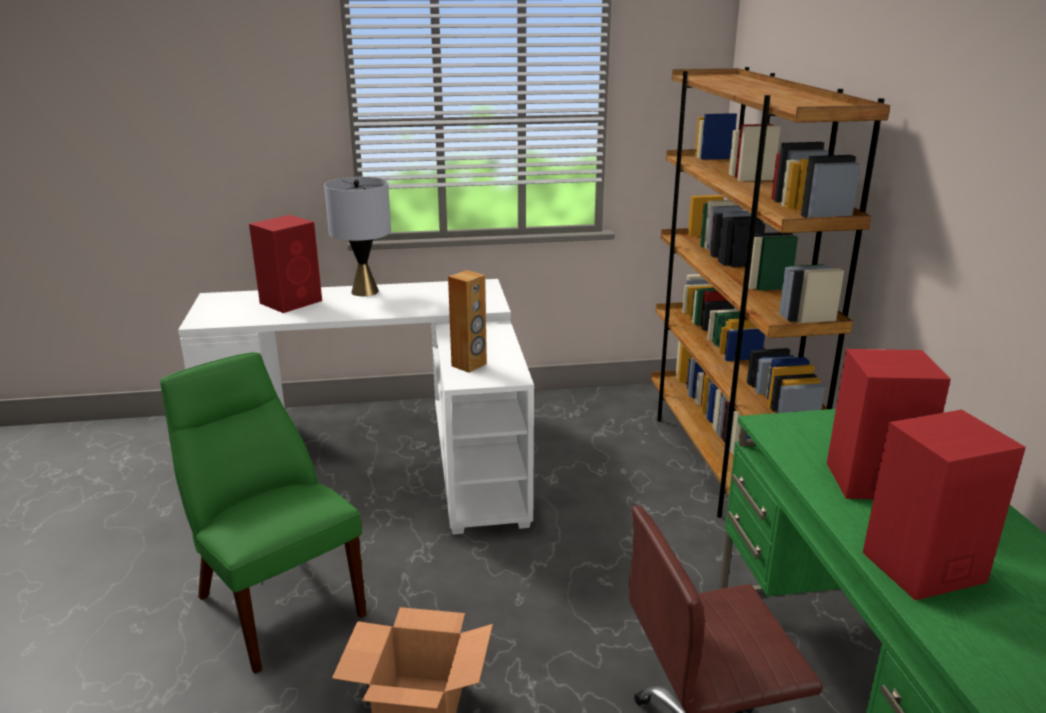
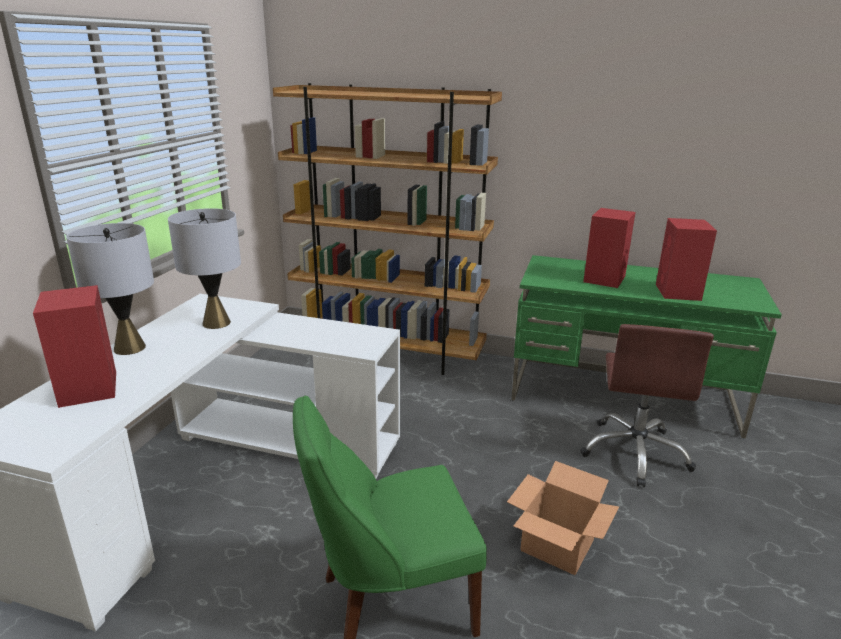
camera: 65 degrees left, 0 degrees up
(440, 302) = (216, 323): none -> grey table lamp
(469, 365) = (342, 342): brown speaker -> none

